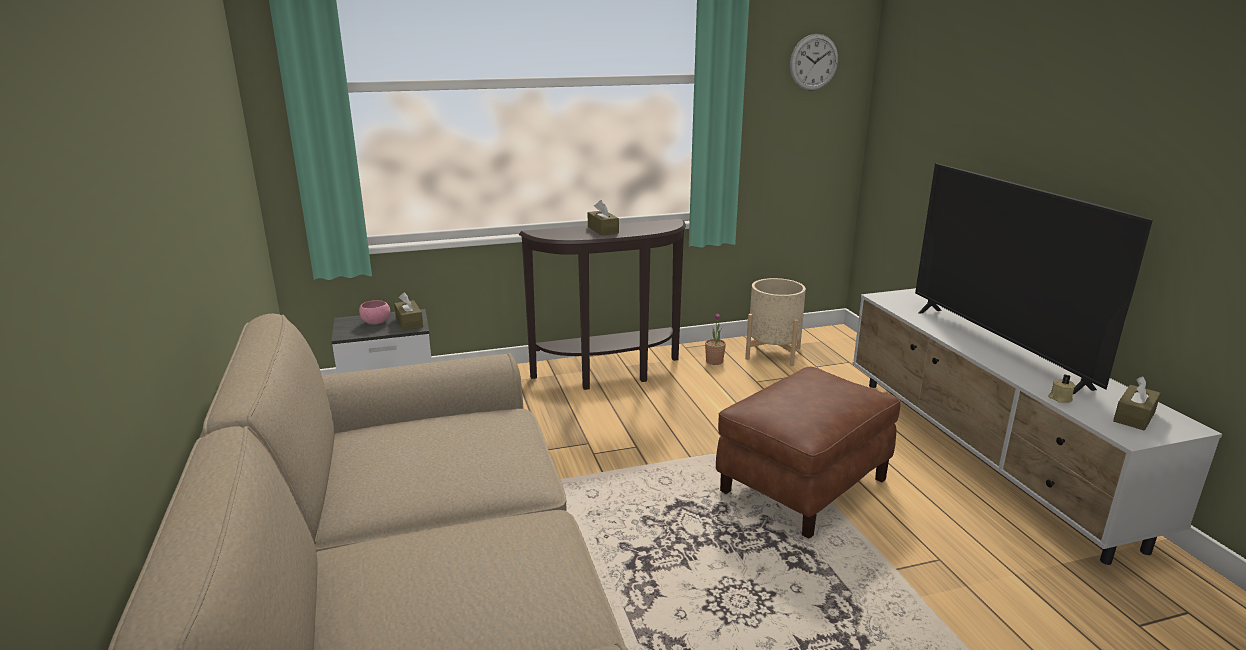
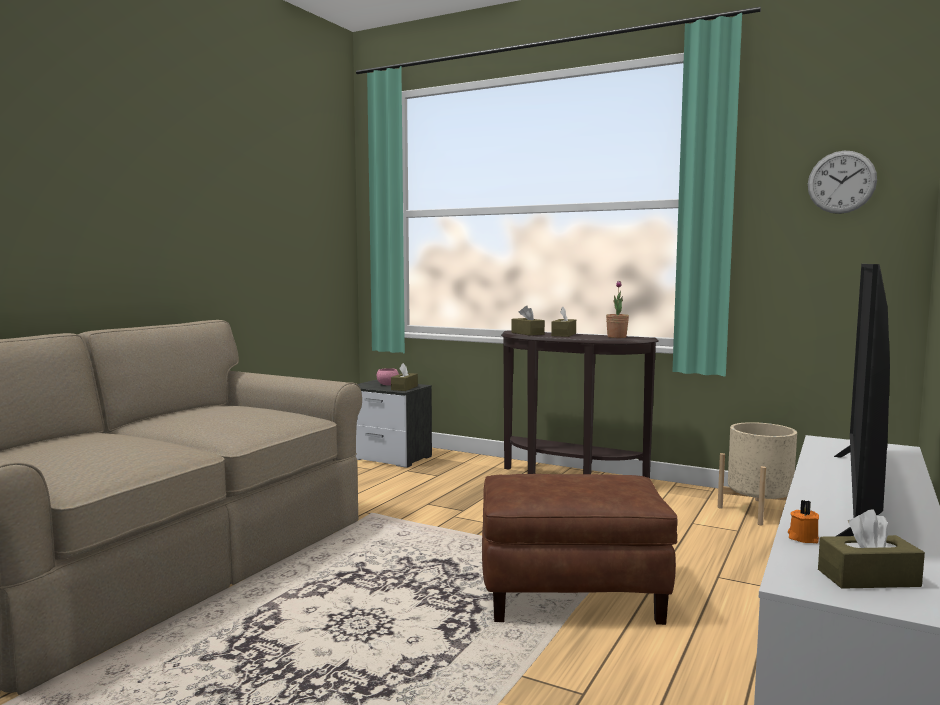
camera: 45 degrees right, 15 degrees down
(565, 234) = (527, 333): none -> brown tissue box
(714, 361) = (680, 500): potted plant -> potted plant (616, 337)
(1060, 398) = (802, 538): beige candle -> orange candle

